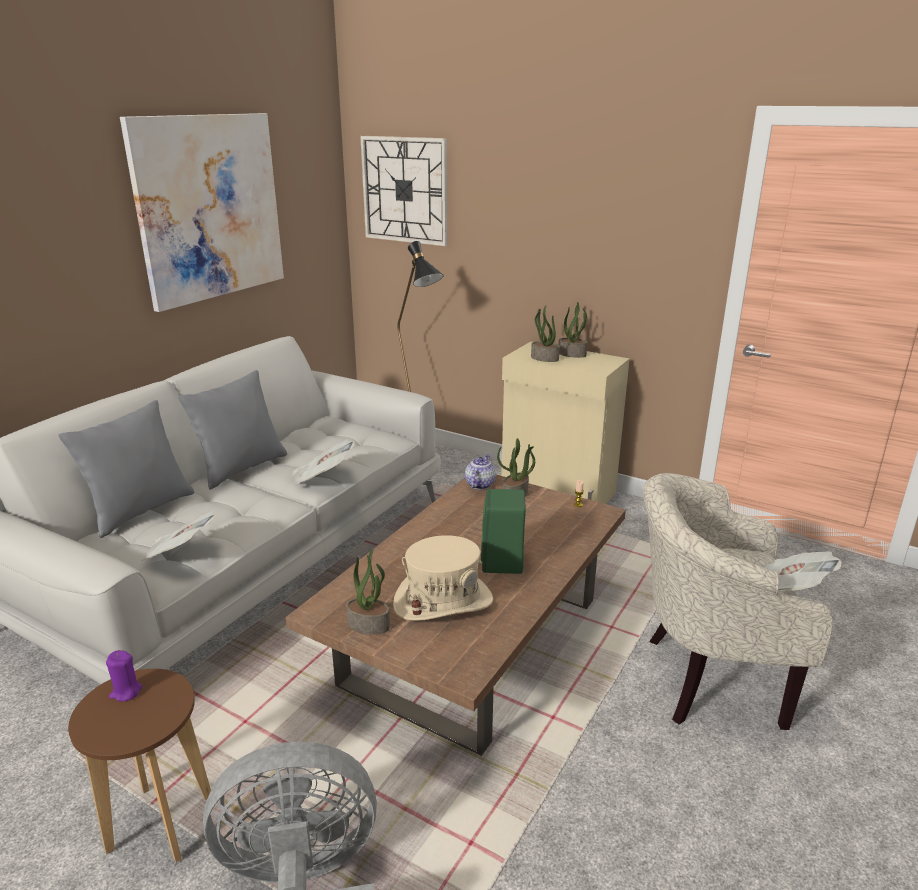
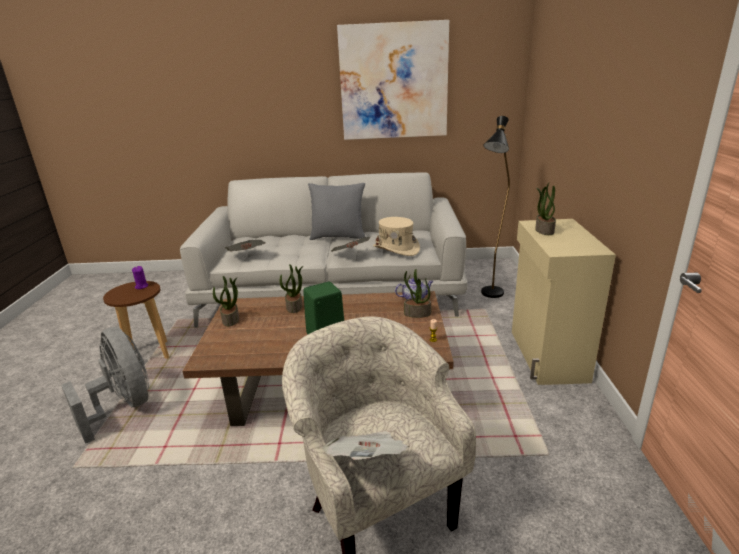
camera: 60 degrees right, 0 degrees up
(140, 510) = (275, 236): grey pillow -> none
(405, 190) = (545, 78): wall clock -> none
(443, 602) = (266, 332): beige hat -> beige hat (396, 249)
(572, 354) = (575, 235): potted plant -> potted plant (294, 307)

